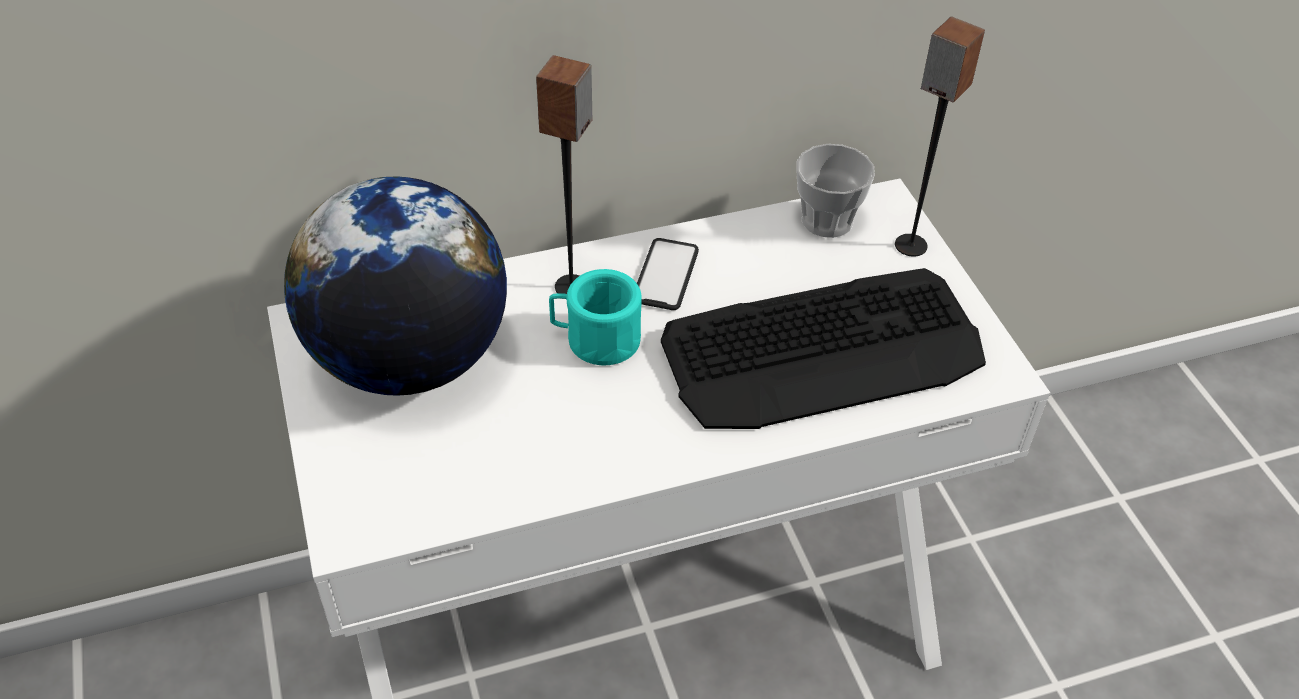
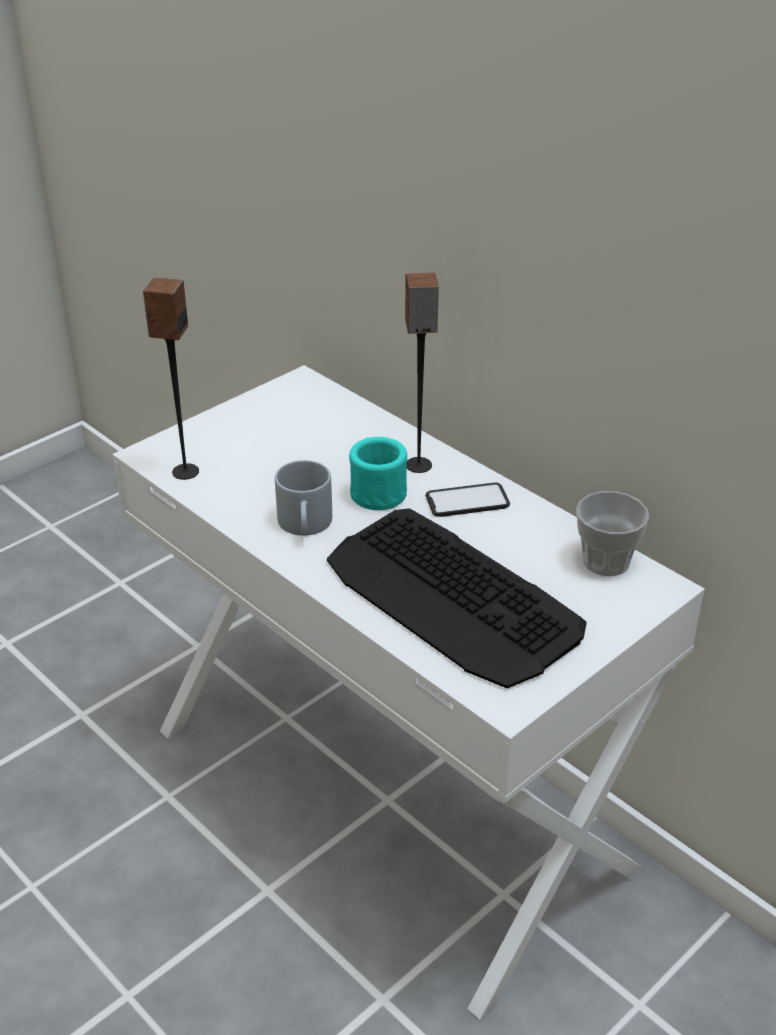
camera: 65 degrees right, 10 degrees down
(409, 360) = (299, 427): globe -> none
(621, 424) = (306, 525): none -> grey mug
(910, 246) = (619, 614): speaker -> speaker (185, 472)

